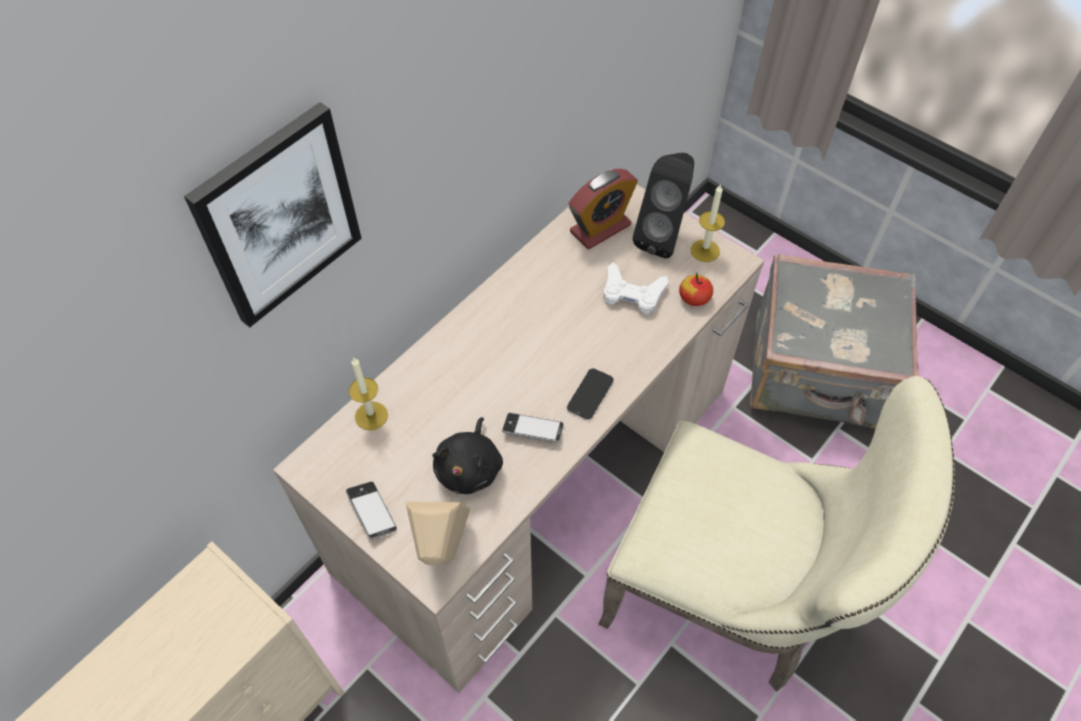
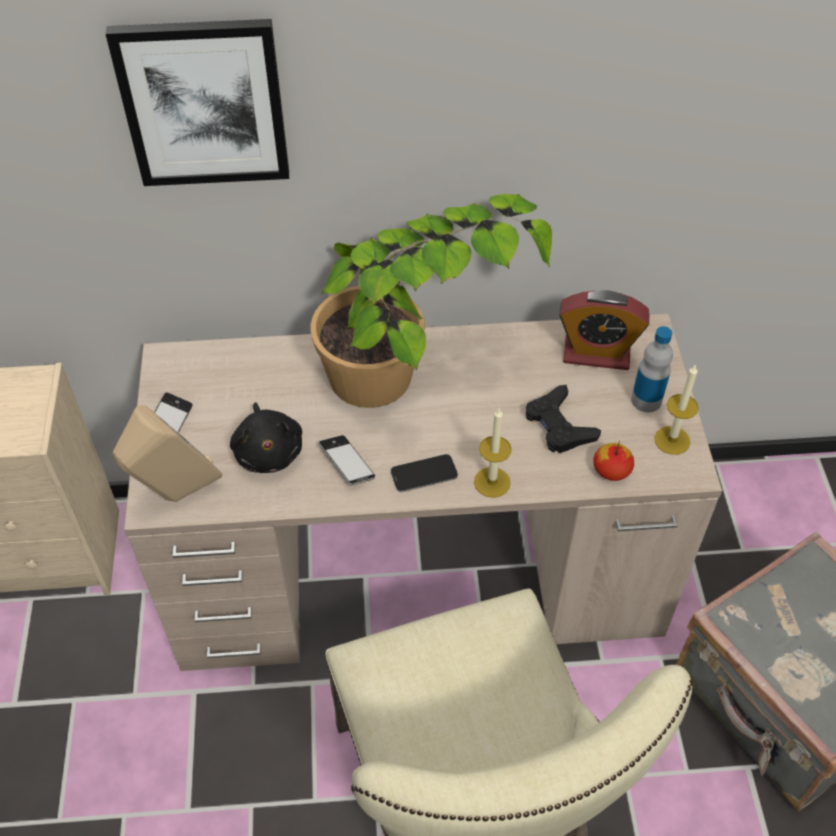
camera: 45 degrees right, 5 degrees down
(371, 416) = (247, 359): candle -> candle (492, 482)
(470, 467) = (269, 451): black plush toy -> black plush toy turned 75 degrees counterclockwise
(506, 333) = (415, 377): none -> potted plant
(632, 293) = (559, 425): white game controller -> black game controller
(663, 236) = (646, 400): black speaker -> bottle

